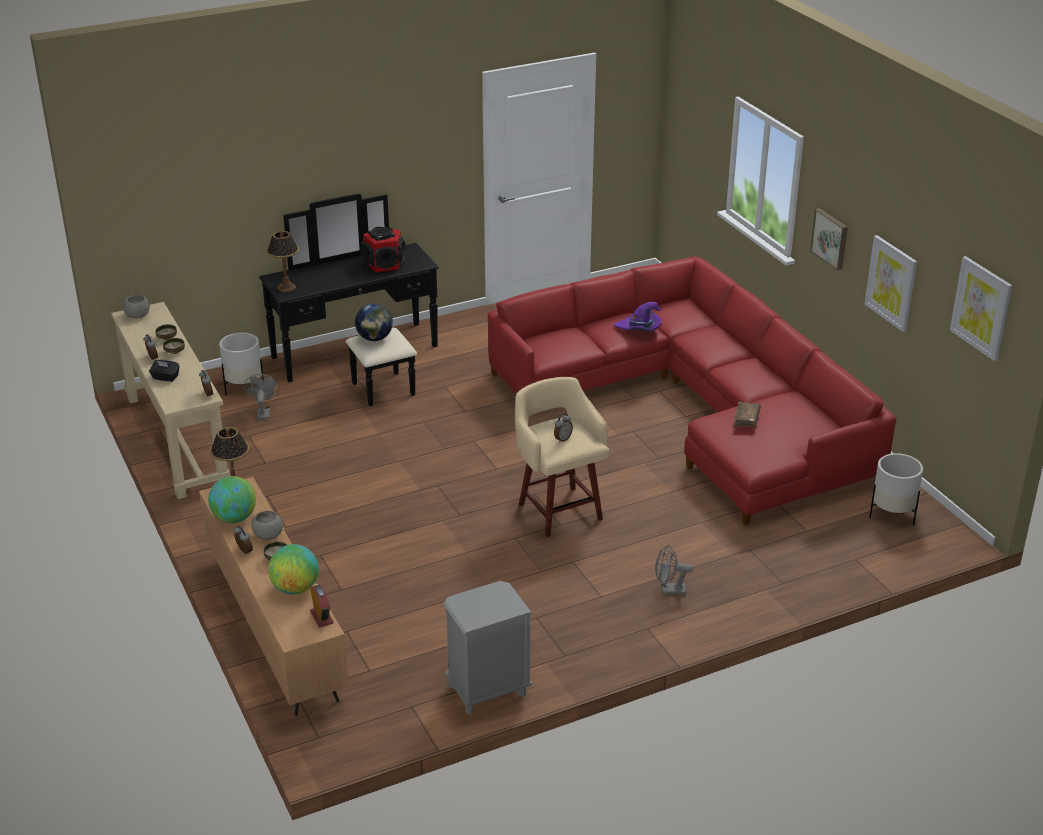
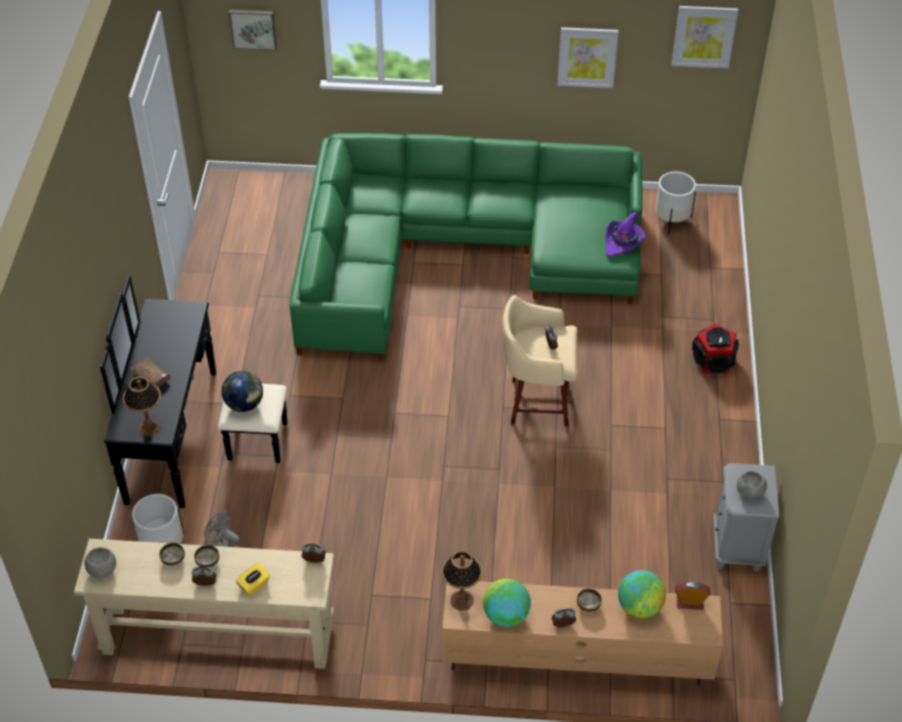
camera: 60 degrees left, 15 degrees up
(165, 378) = (254, 585): black tissue box -> yellow tissue box
(268, 535) = (549, 600): grey bowl -> grey bowl (750, 493)
(384, 264) = (169, 337): speaker -> speaker (714, 361)
(639, 328) = (380, 225): purple hat -> purple hat (623, 242)
(669, 590) = (683, 385): grey fan -> none
(696, 408) = (456, 253): red sofa -> green sofa
(746, 419) = (564, 230): brown book -> brown book (150, 377)
(830, 238) = (496, 50): picture -> picture (253, 28)

